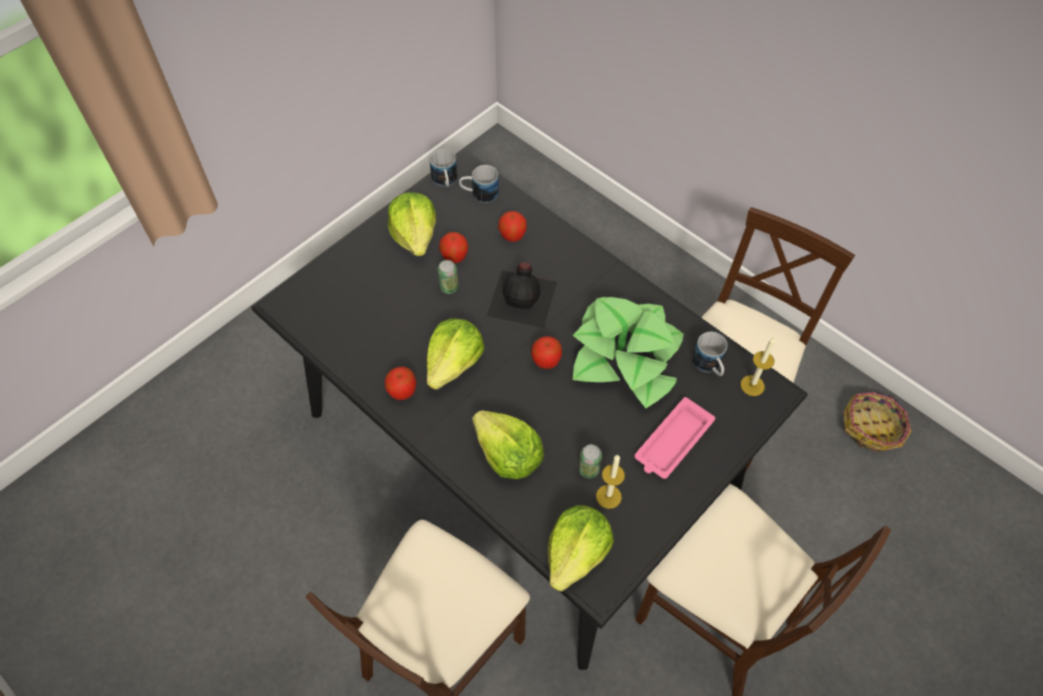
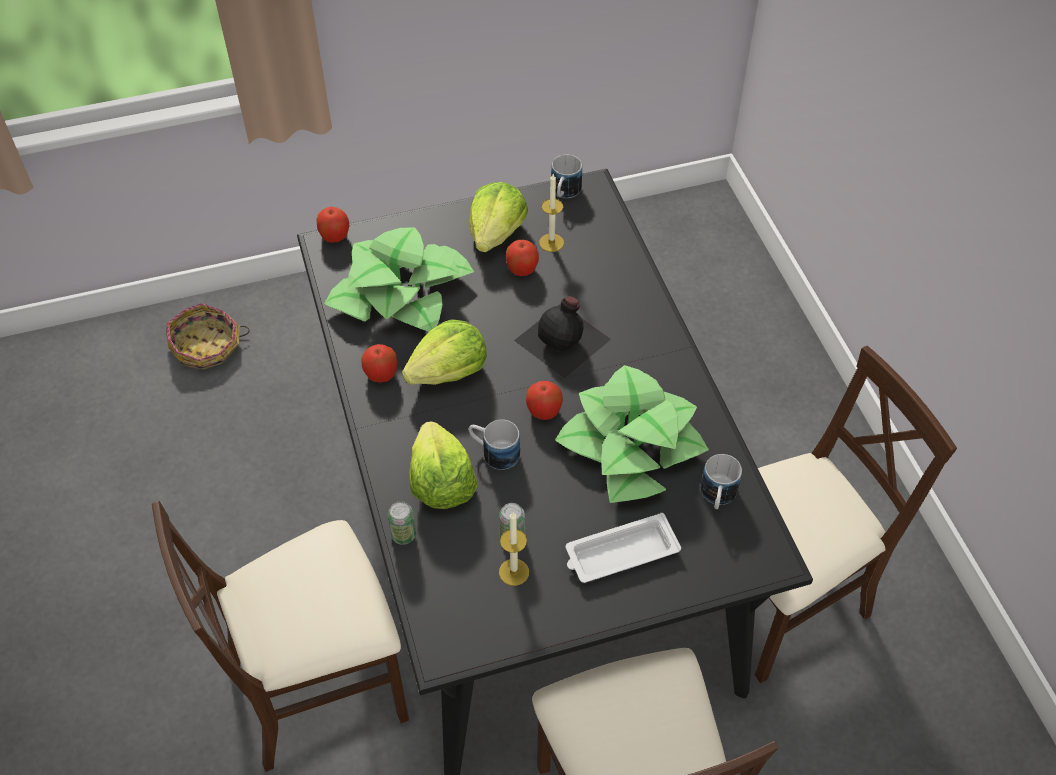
camera: 30 degrees right, 5 degrees down
(372, 317) = (401, 293): none -> potted plant
(449, 287) = (495, 297): can -> can (403, 535)
(479, 193) = (591, 218): mug -> mug (494, 452)
(512, 235) = (596, 273): apple -> apple (335, 236)
(576, 553) = (442, 609): lettuce -> none
(672, 442) = (620, 553): pink tray -> white tray
(752, 385) = (752, 539): candle -> candle (551, 242)
(872, 427) = (964, 709): basket -> basket (207, 347)

